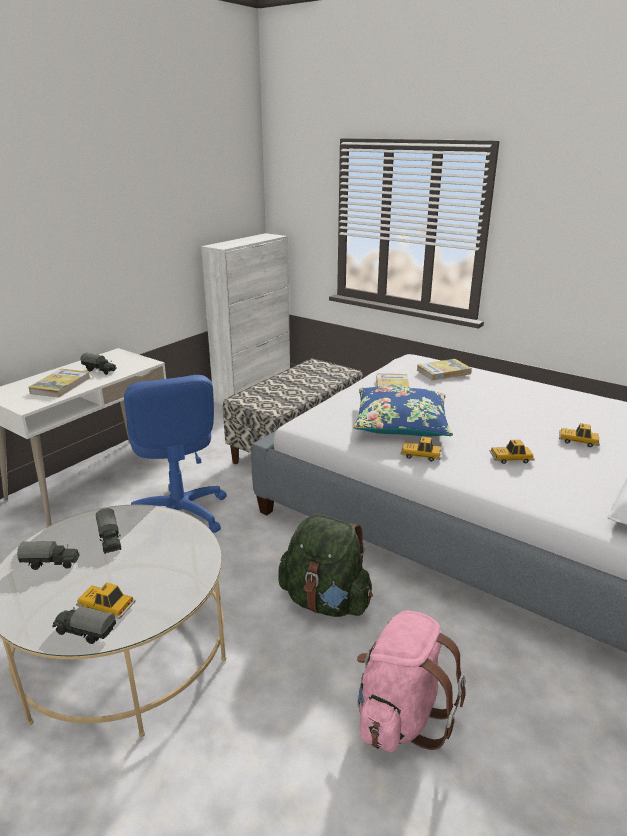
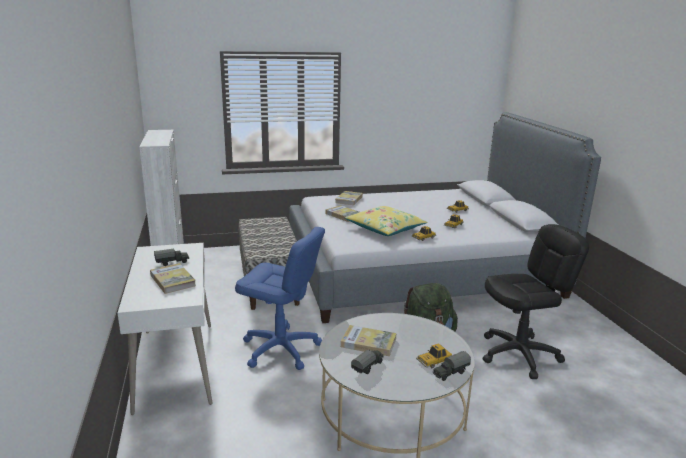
camera: 50 degrees left, 5 degrees down
(110, 541) = (368, 343): toy truck -> book
(400, 715) = (519, 354): pink backpack -> black office chair
(401, 423) = (385, 229): blue pillow -> yellow pillow

